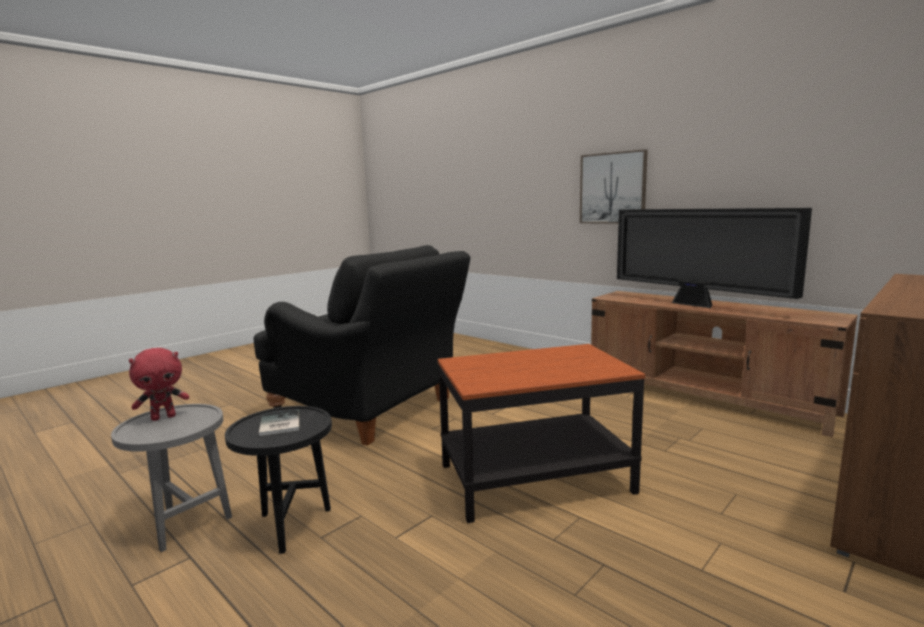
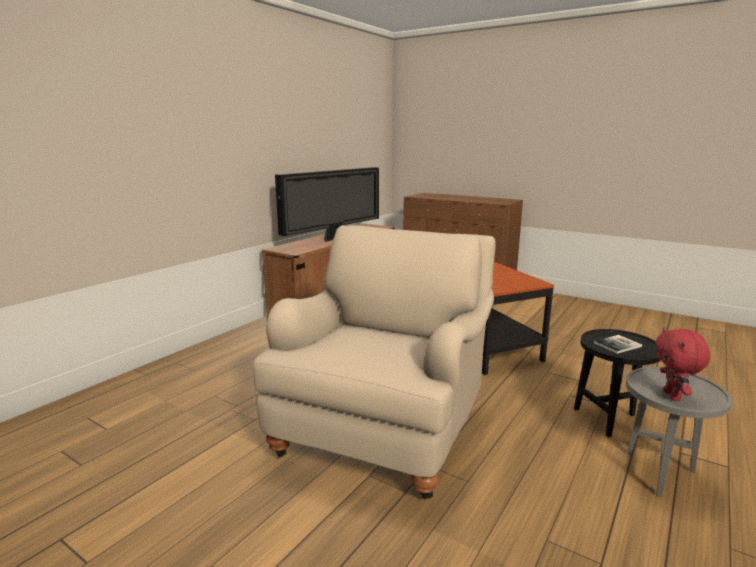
camera: 100 degrees left, 5 degrees up
(164, 417) = (673, 396): red plush toy -> red plush toy turned 135 degrees counterclockwise
(371, 410) = (385, 428): black armchair -> beige armchair
(612, 188) = (241, 155): picture -> none

